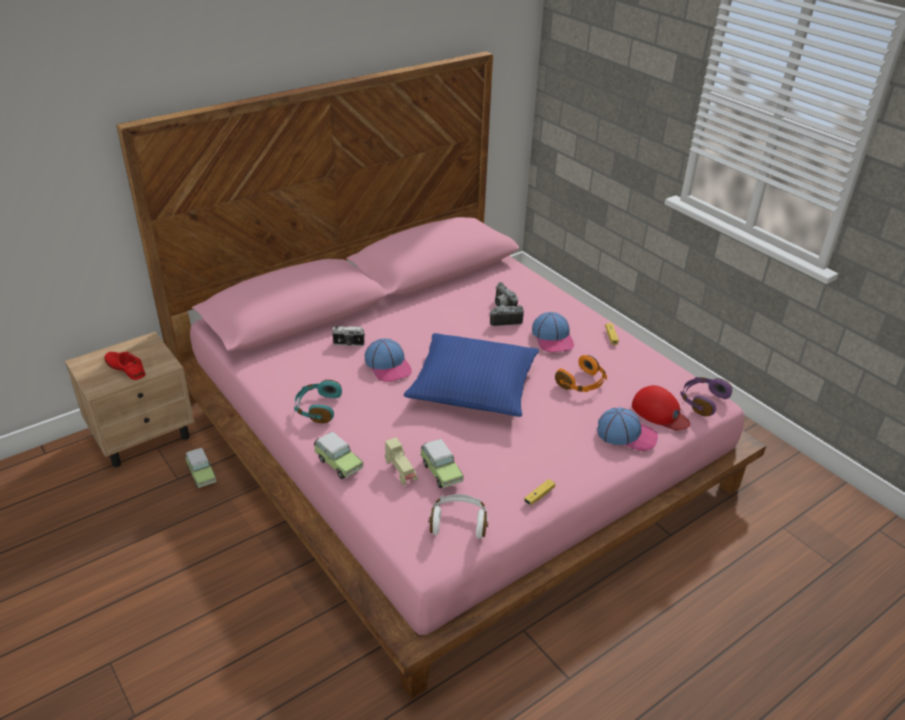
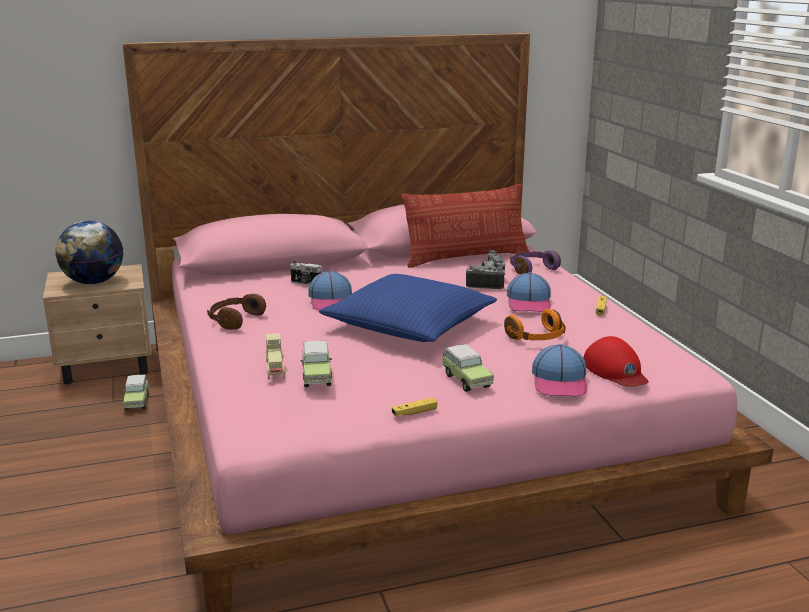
camera: 20 degrees right, 15 degrees down
(125, 368) = (93, 282): red shoe -> globe
(317, 408) = (235, 320): turquoise headphones -> brown headphones
(338, 463) = (219, 358): toy car -> toy car (466, 380)
(458, 522) = (303, 416): white headphones -> none
(467, 283) = (466, 258): none -> pillow
(626, 434) = (560, 382): cap -> cap turned 60 degrees clockwise
(702, 401) = (679, 369): purple headphones -> purple headphones (531, 269)

